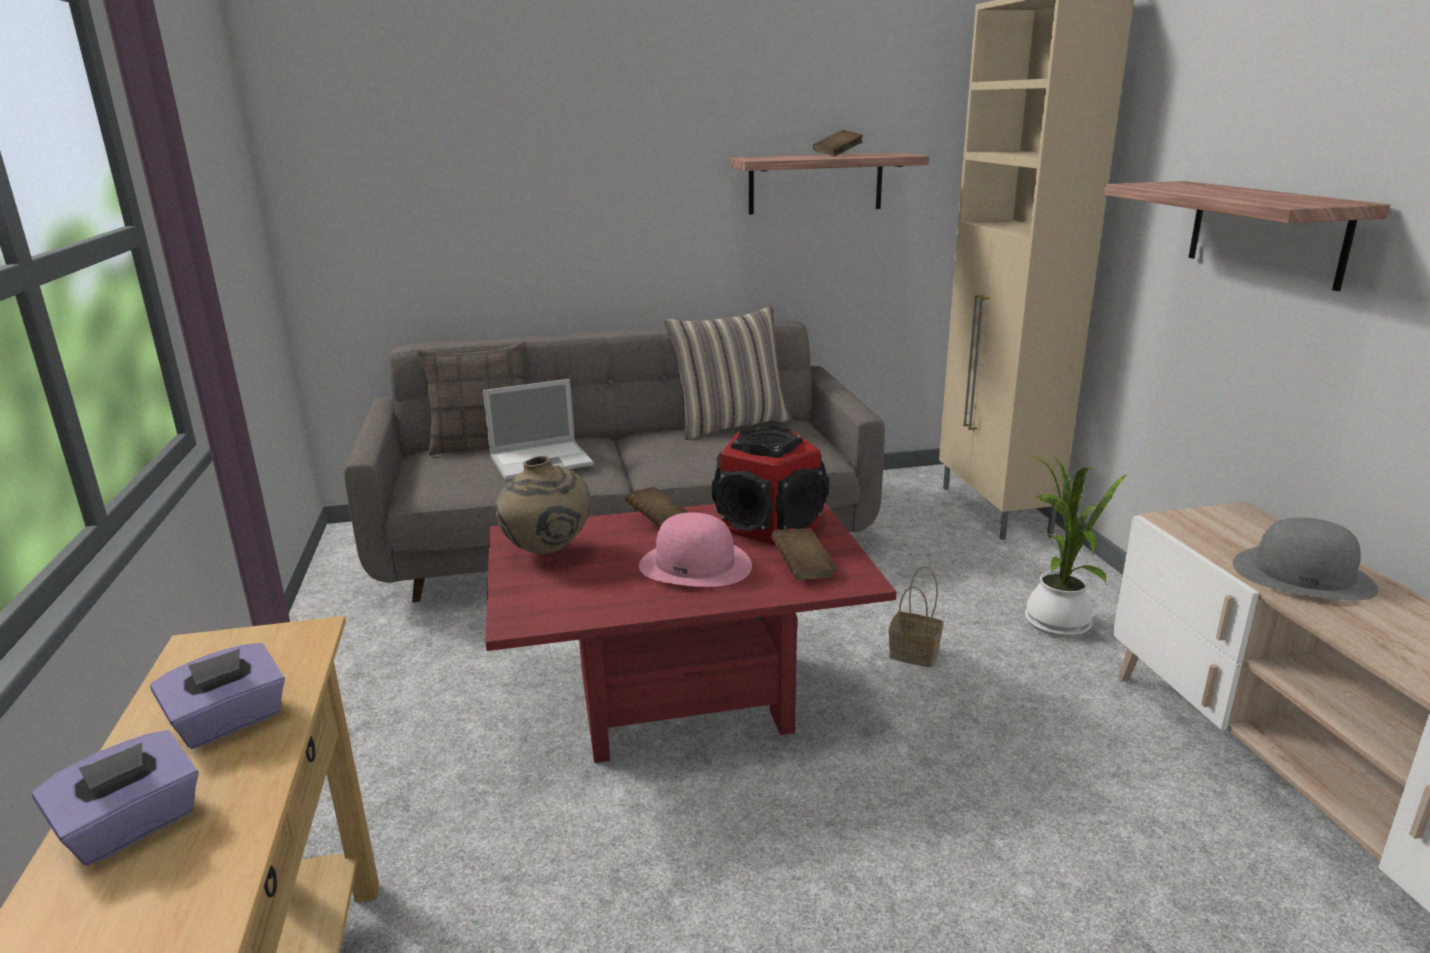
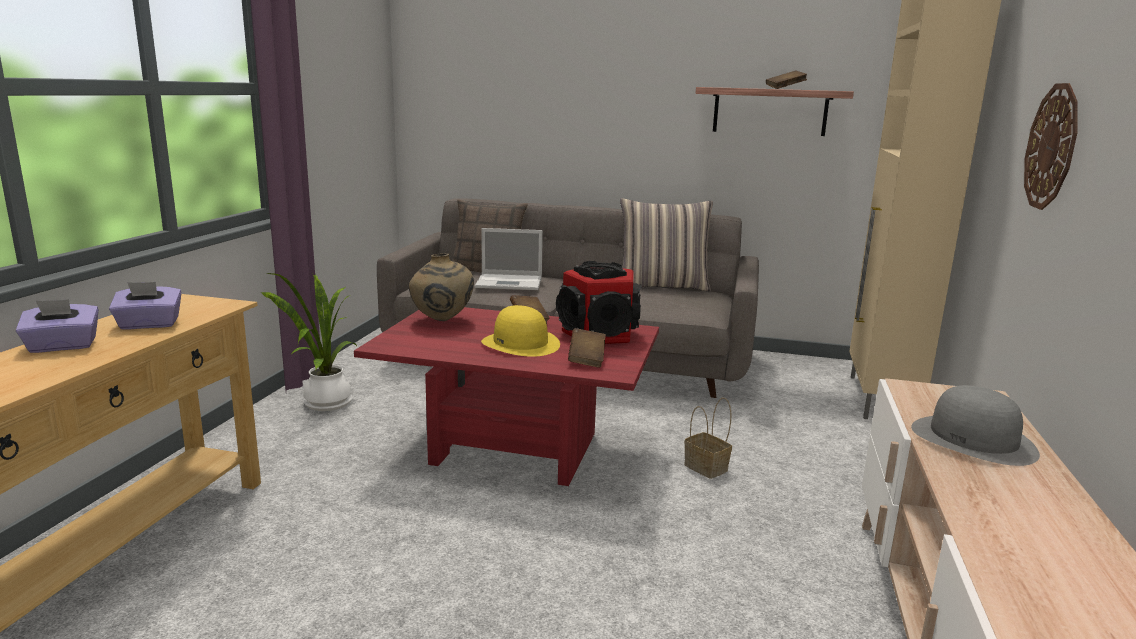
camera: 25 degrees right, 5 degrees down
(696, 565) = (521, 343): pink hat -> yellow hat
(1056, 625) = (847, 481): potted plant -> potted plant (324, 404)
(1266, 232) = (1052, 147): shelf -> wall clock

